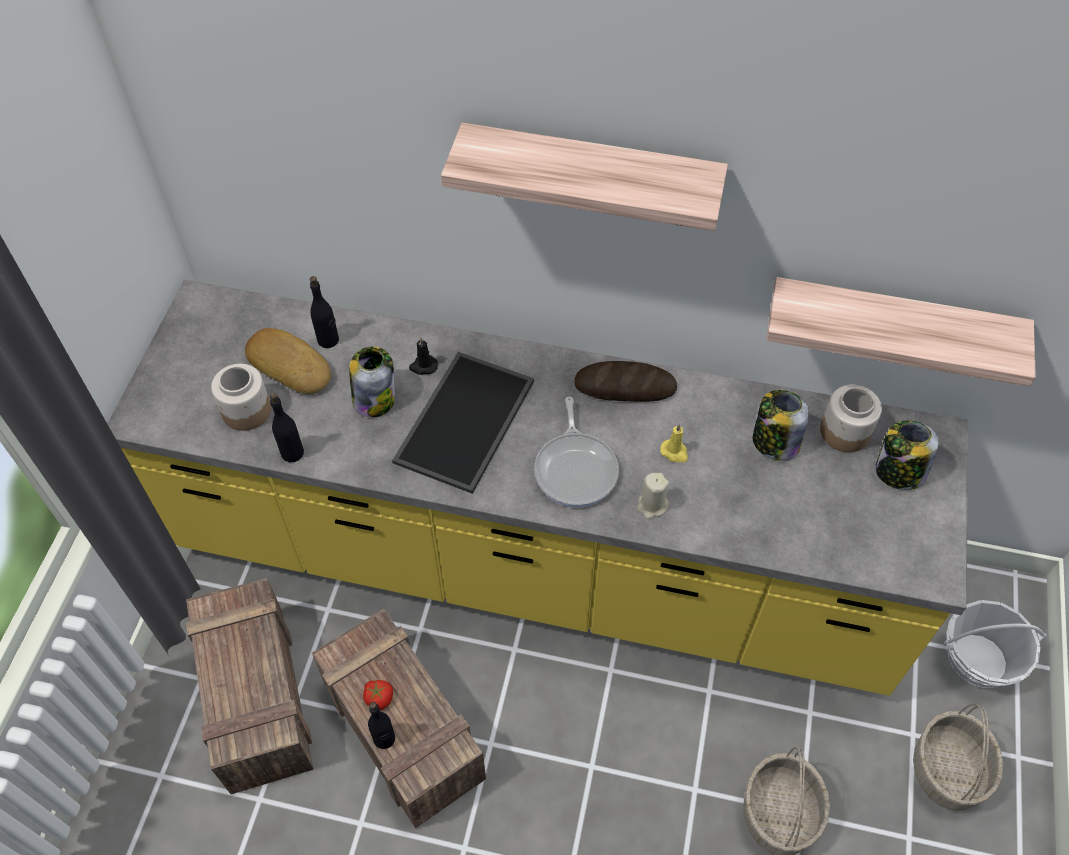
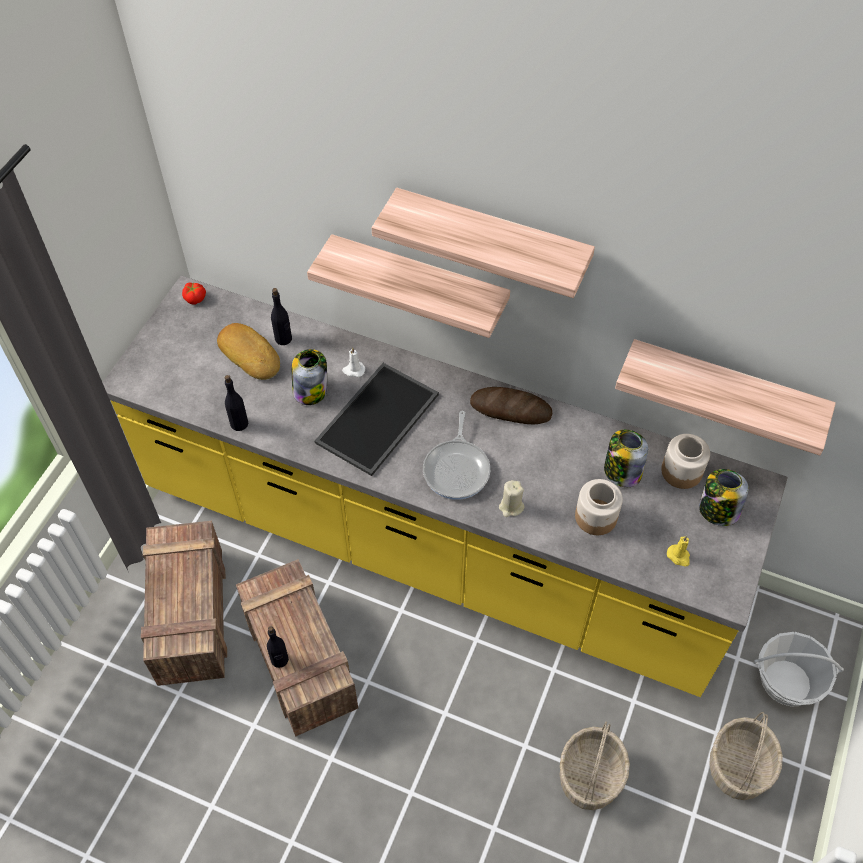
camera: 10 degrees right, 0 degrees up
(246, 411) = (210, 386): jar -> jar (595, 517)
(379, 697) = (281, 627): tomato -> tomato (195, 298)
(423, 366) = (353, 370): black candle -> white candle
(496, 245) = (419, 283): none -> shelf
(675, 452) = (539, 467): yellow candle -> yellow candle (679, 556)

